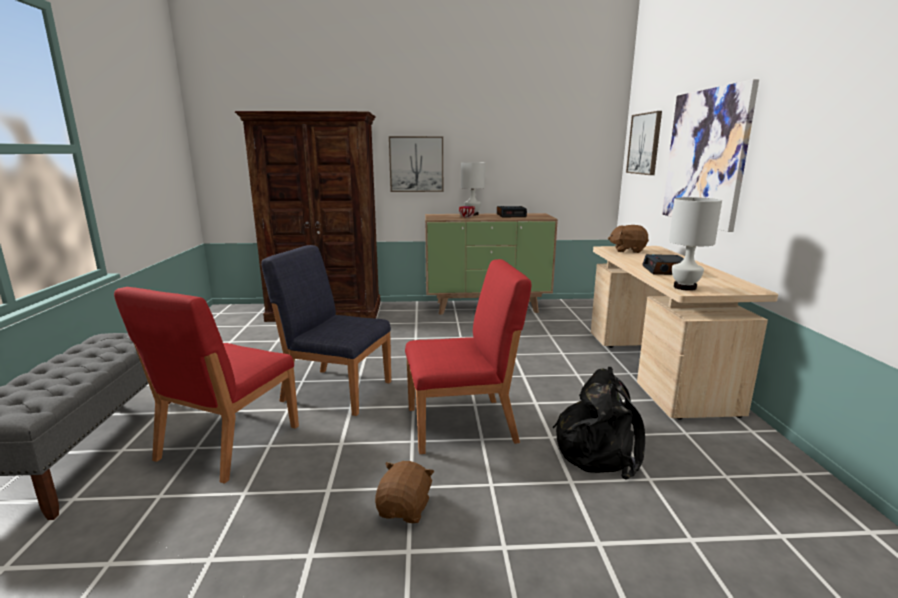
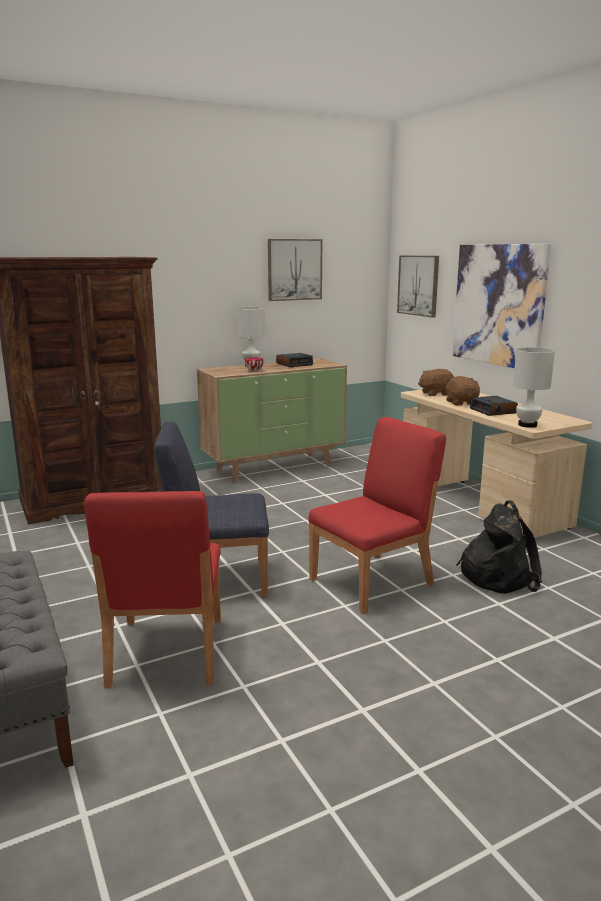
camera: 25 degrees left, 0 degrees up
(405, 509) = (398, 656): brown plush toy -> brown plush toy (461, 403)
(416, 164) = (184, 311): picture -> picture (294, 269)

